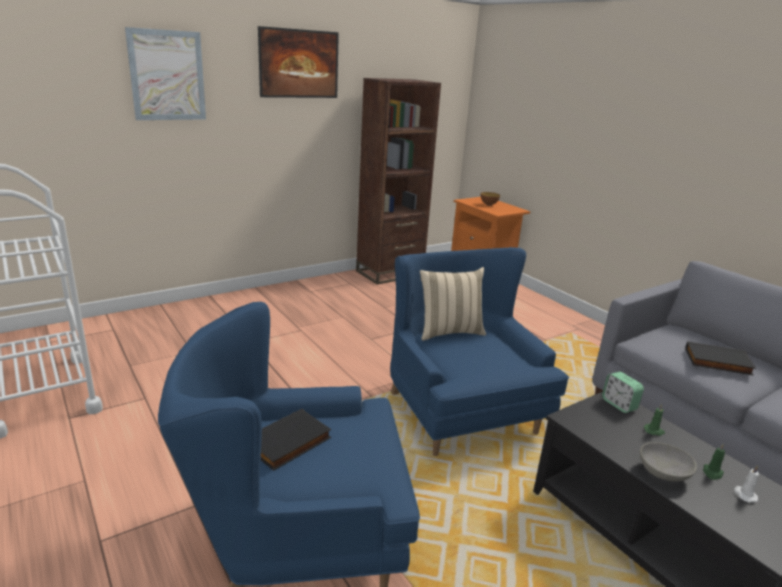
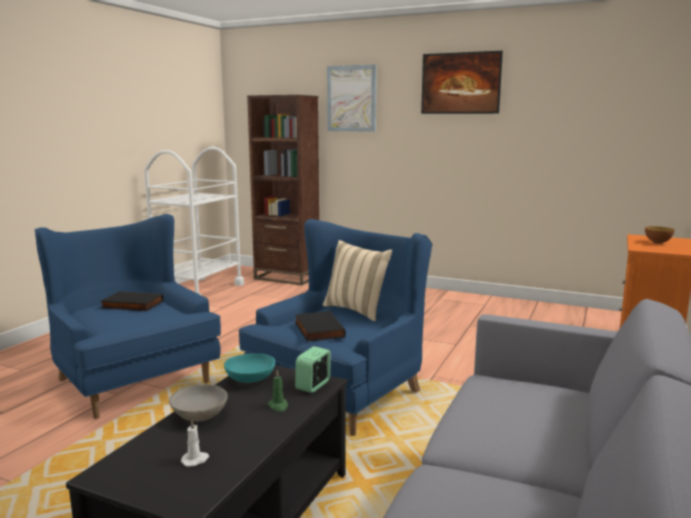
camera: 60 degrees right, 10 degrees down
(390, 273) = (544, 310): brown bookcase -> brown bookcase (287, 277)
(592, 428) = (250, 379): none -> turquoise bowl
(712, 473) = (223, 440): green candle -> none
(717, 362) = (501, 419): black book -> black book (317, 330)

